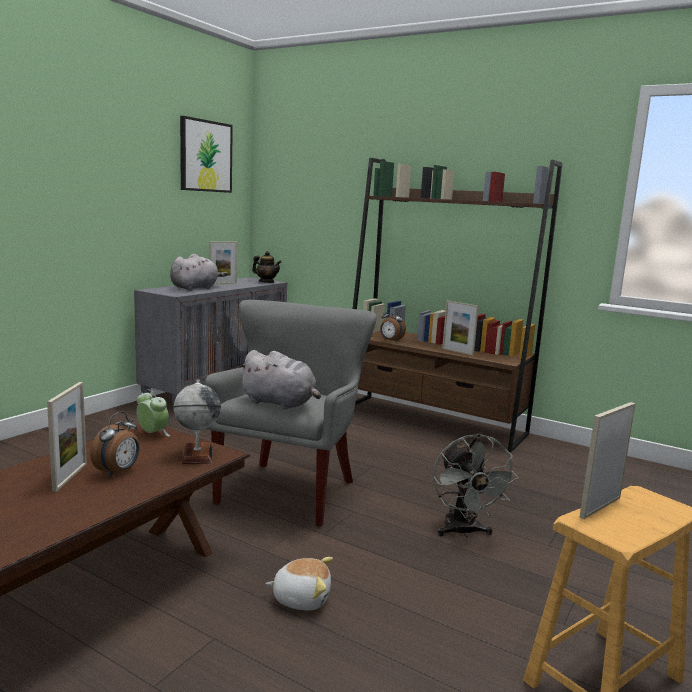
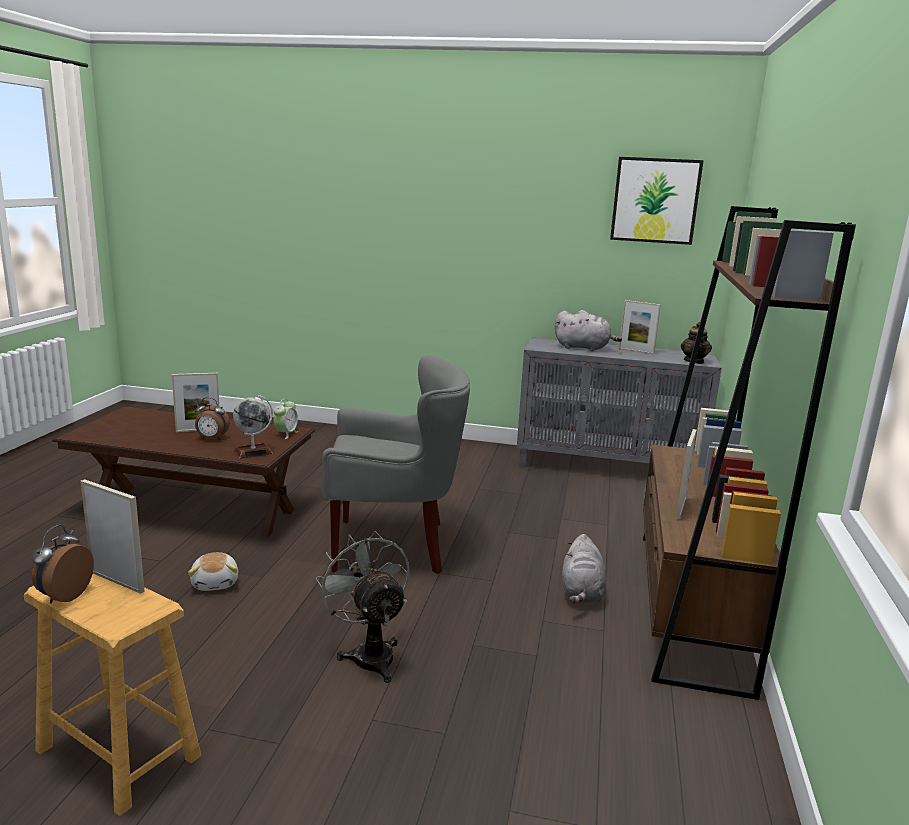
camera: 70 degrees right, 5 degrees up
(280, 403) = (350, 449): grey plush toy -> grey plush toy (581, 593)
(390, 341) = (667, 467): alarm clock -> alarm clock (64, 596)
(463, 532) = (369, 653): grey fan -> grey fan turned 90 degrees clockwise

